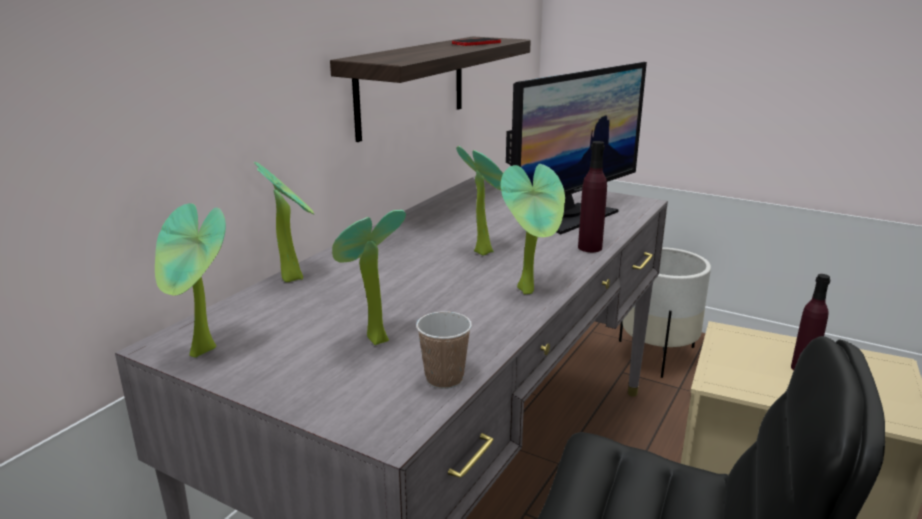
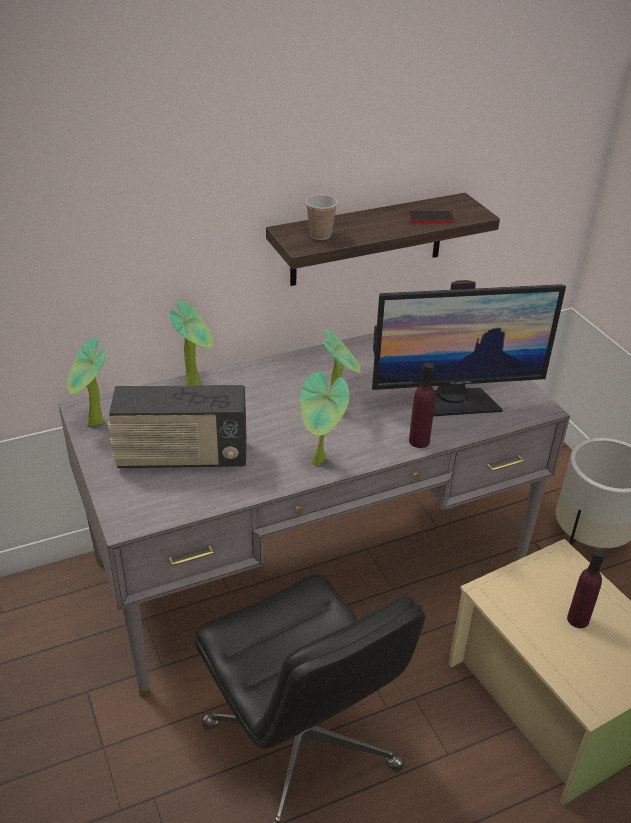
camera: 35 degrees right, 15 degrees up
(371, 340) = (182, 457): potted plant -> radio
(444, 379) = (187, 505): cup -> cup (320, 235)

